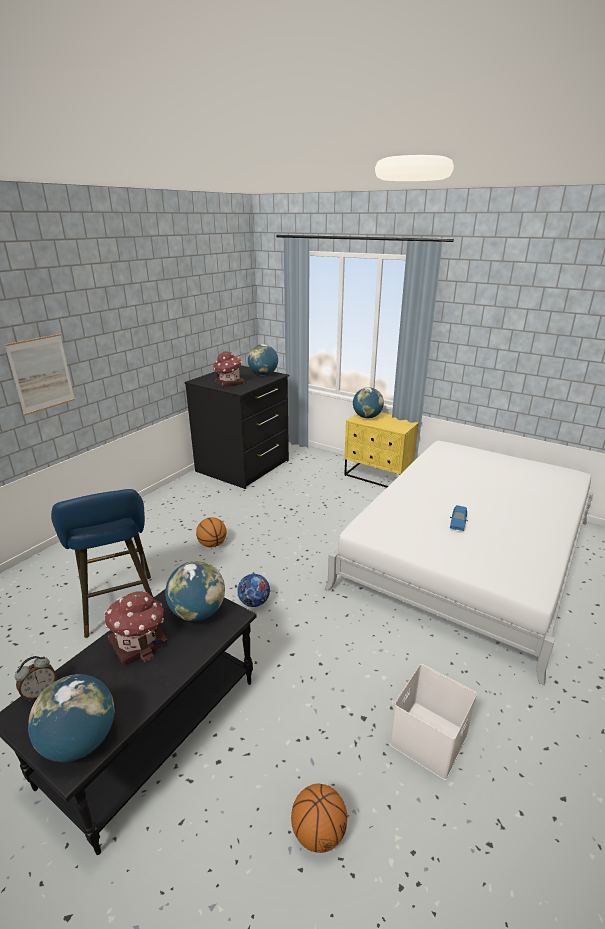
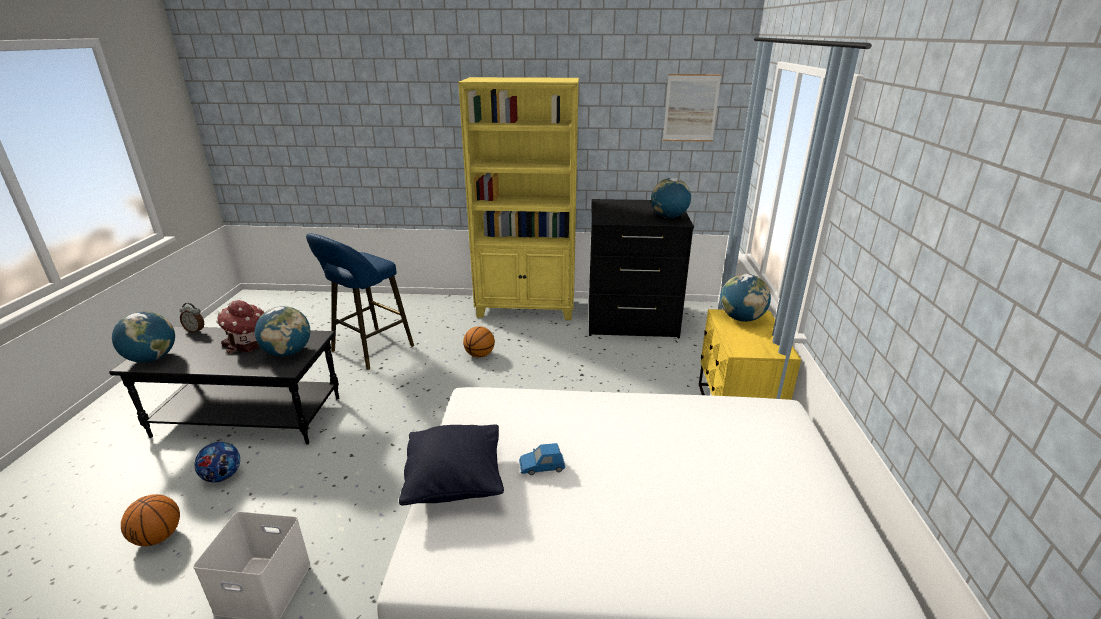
camera: 60 degrees right, 0 degrees up
(42, 374) = (437, 149): picture -> picture (691, 108)
(168, 500) = (526, 309): none -> yellow bookcase
(229, 382) = (617, 212): toy house -> none
(254, 602) = (411, 408): football -> football (223, 476)
(456, 558) = (455, 482): none -> black pillow

